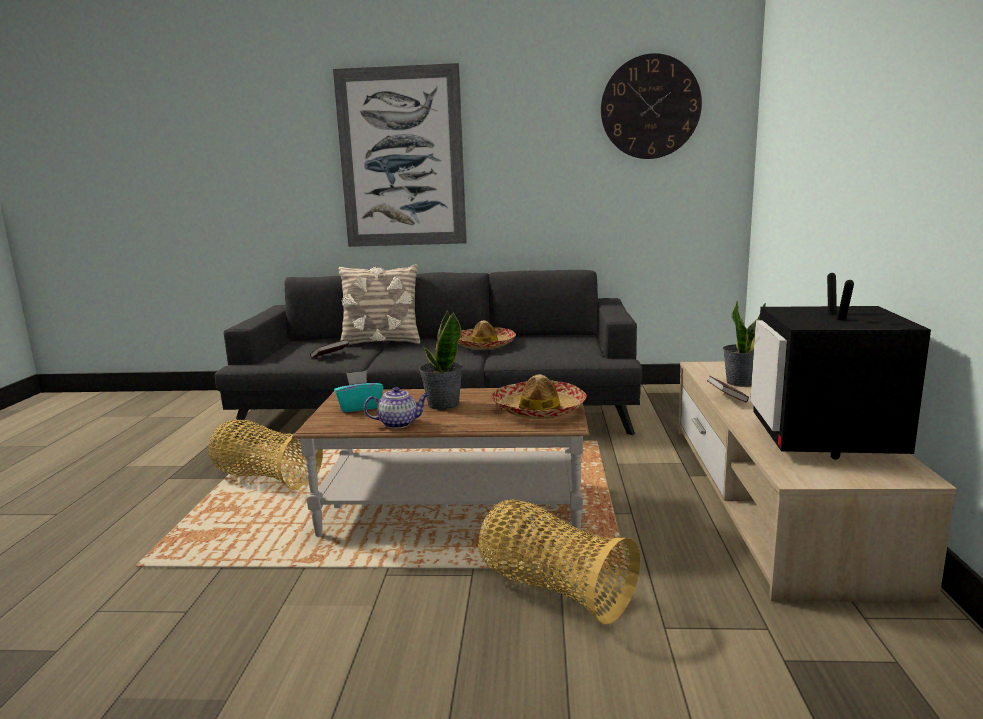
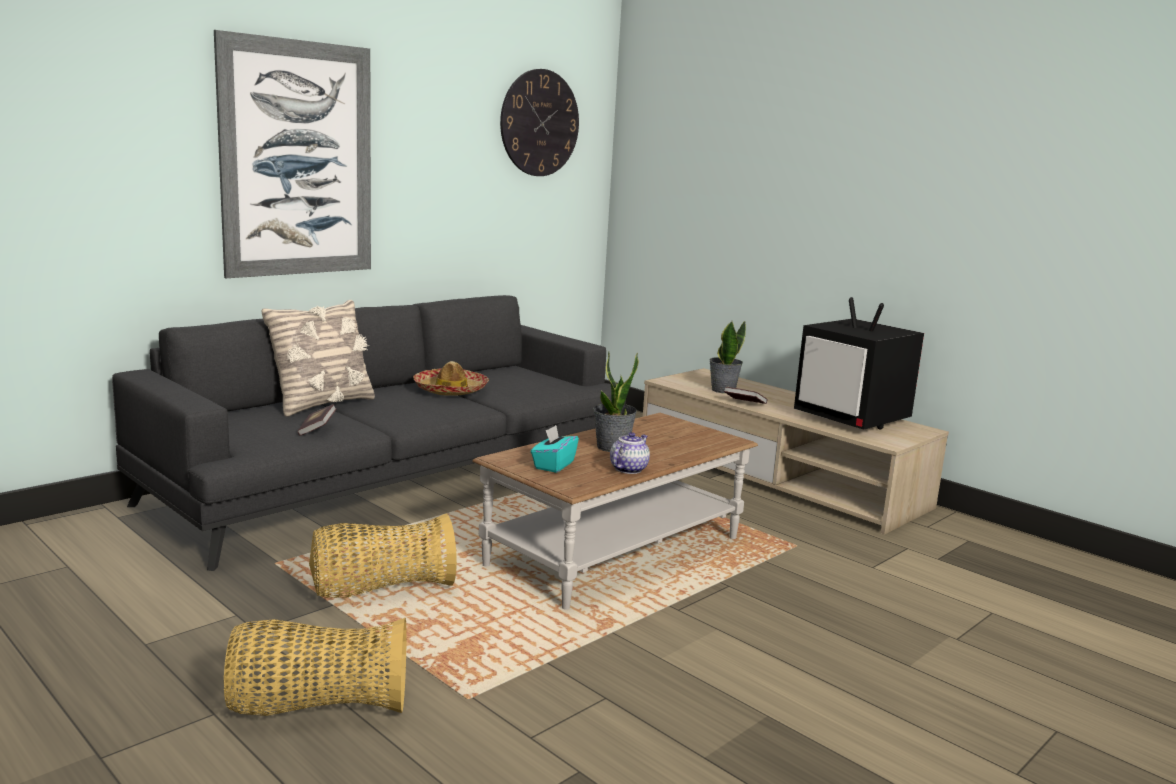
camera: 50 degrees left, 0 degrees up
(539, 410) = (689, 435): hat -> none
(553, 589) = (787, 573): basket -> basket (317, 706)

